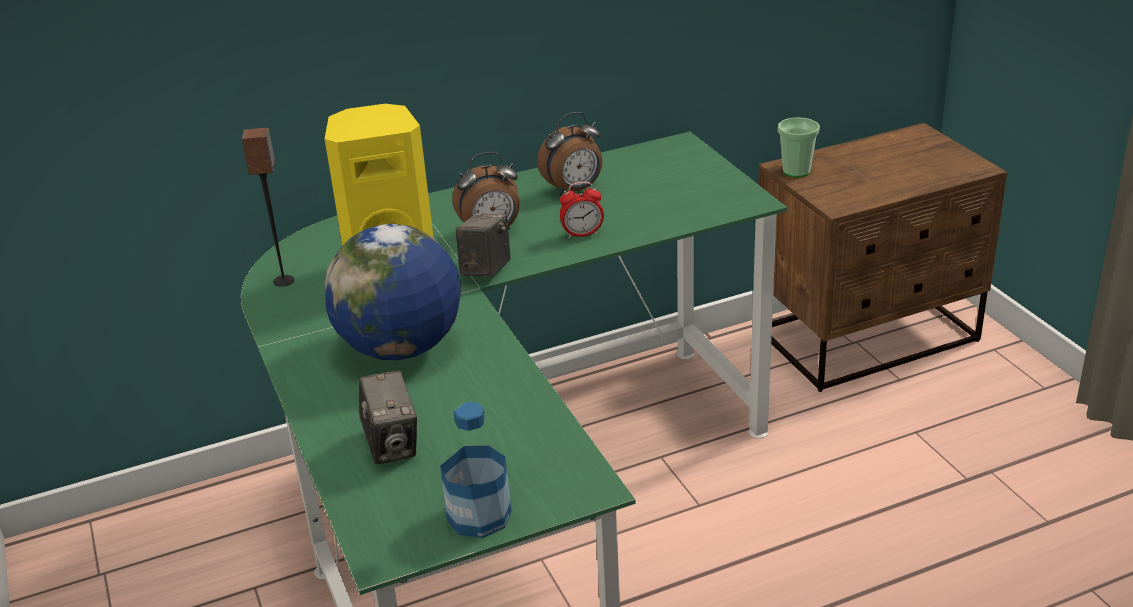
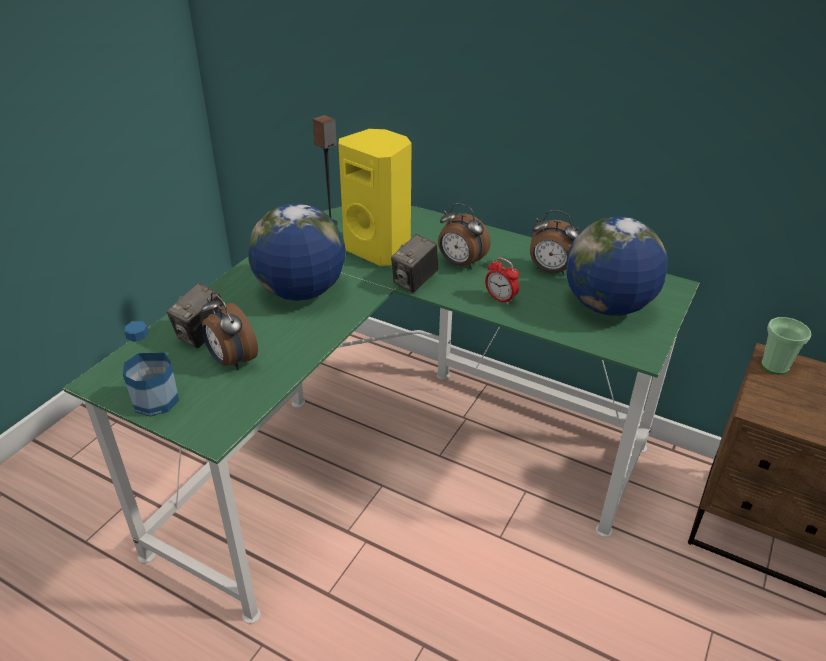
camera: 50 degrees right, 5 degrees up
(471, 438) = (231, 361): none -> alarm clock
(486, 270) = (415, 282): camera -> camera turned 150 degrees clockwise
(668, 187) = (607, 306): none -> globe

